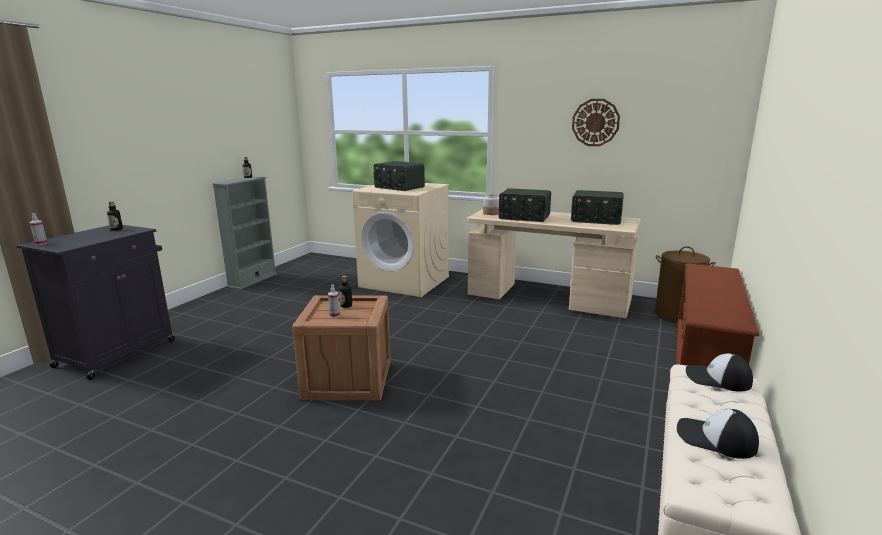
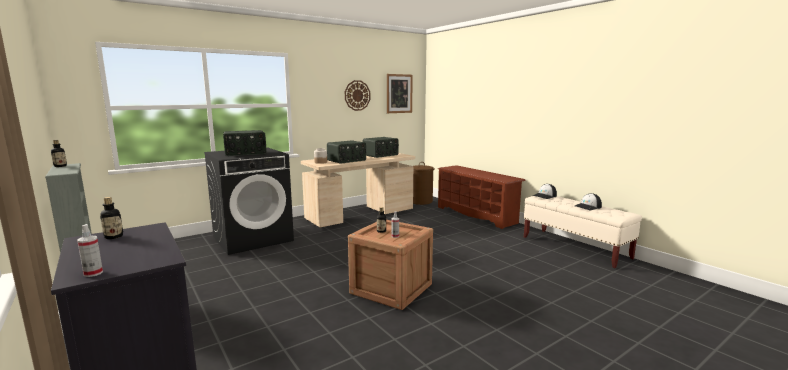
camera: 60 degrees left, 5 degrees down
(405, 282) = (253, 238): beige washing machine -> black washing machine
(684, 120) = (399, 93): none -> picture

